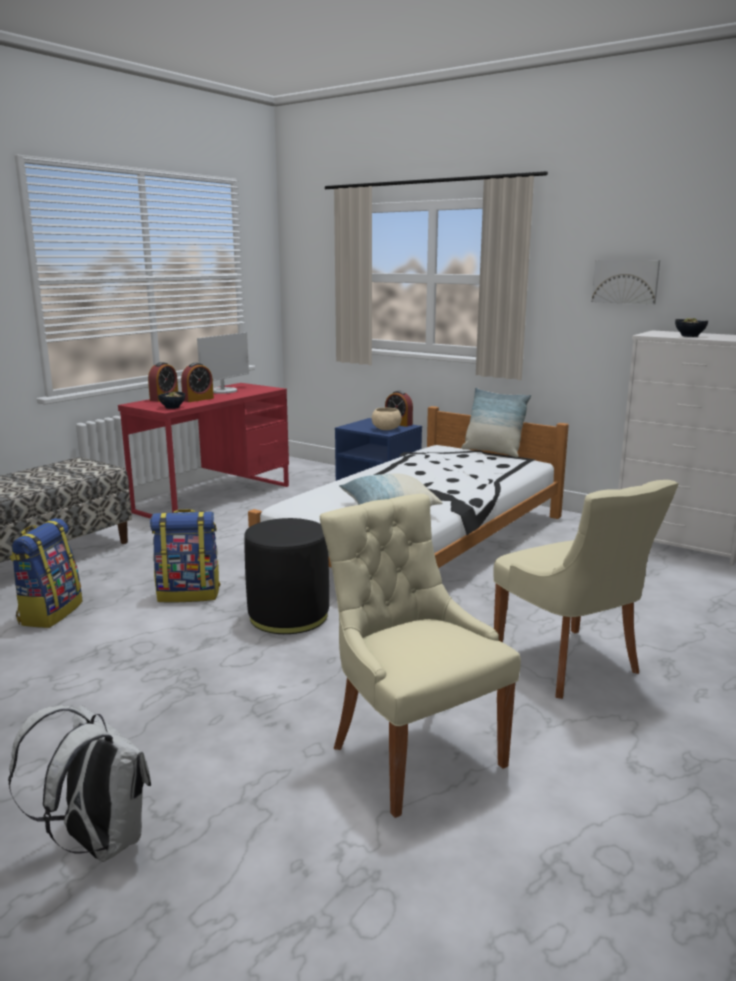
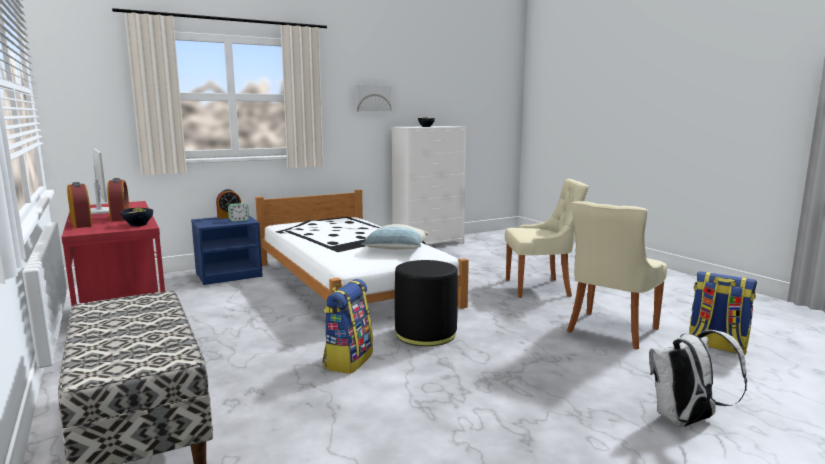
camera: 65 degrees left, 5 degrees down
(50, 613) = (315, 426): backpack -> backpack (716, 346)
(386, 429) = (239, 220): beige bowl -> alarm clock
(413, 753) = (610, 331): beige chair -> beige chair turned 45 degrees counterclockwise
(492, 452) = (317, 219): pillow -> none

